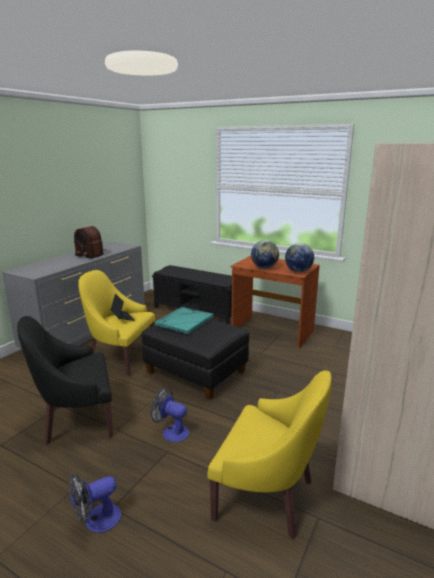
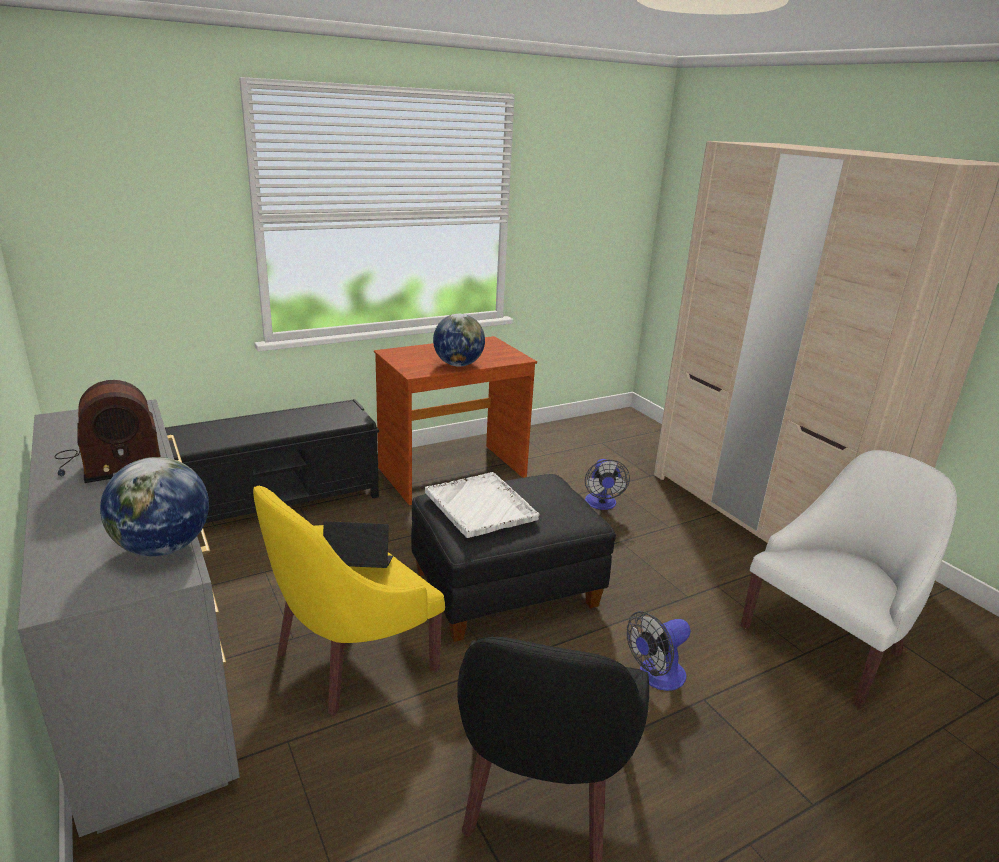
camera: 60 degrees left, 5 degrees up
(96, 521) = (838, 834): fan -> fan (601, 504)
(184, 321) = (480, 506): turquoise tray -> white tray
(267, 495) = (828, 643): yellow armchair -> white armchair
(298, 271) = (507, 354): globe -> globe (162, 548)

